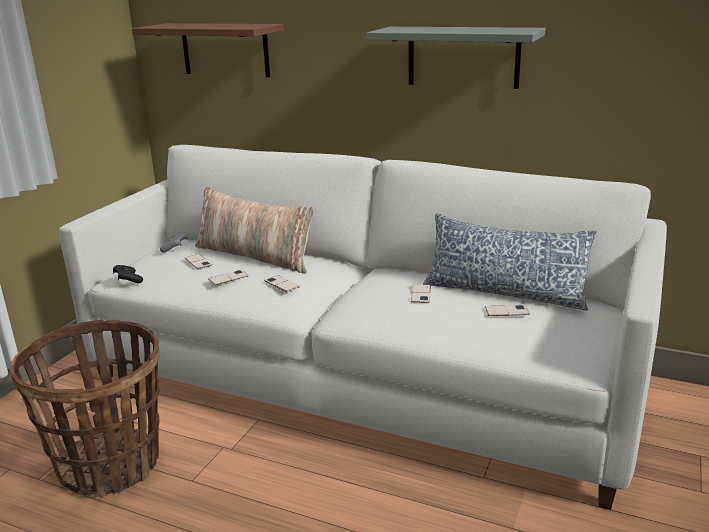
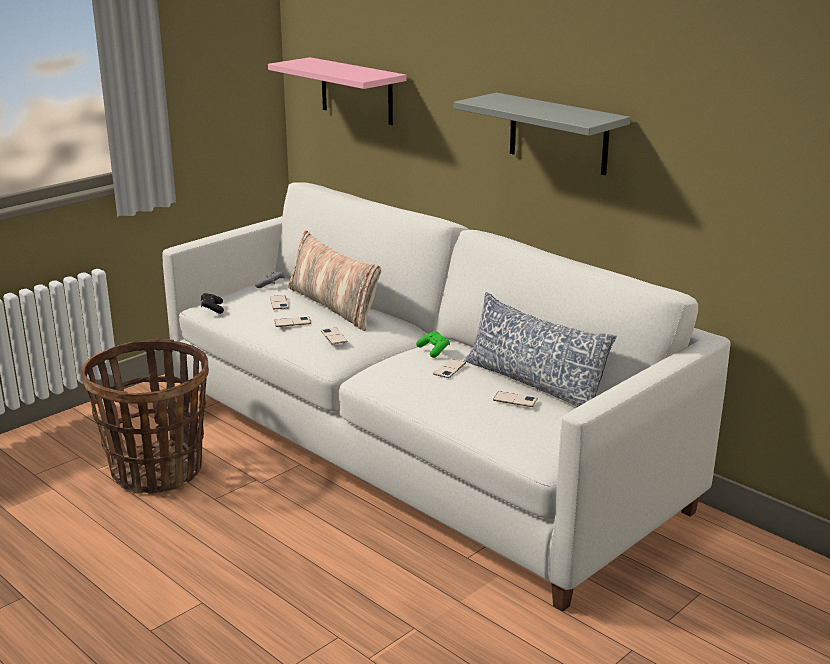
camera: 20 degrees right, 0 degrees up
(225, 49) = (356, 91): brown shelf -> pink shelf
(389, 279) = (434, 350): none -> green game controller

